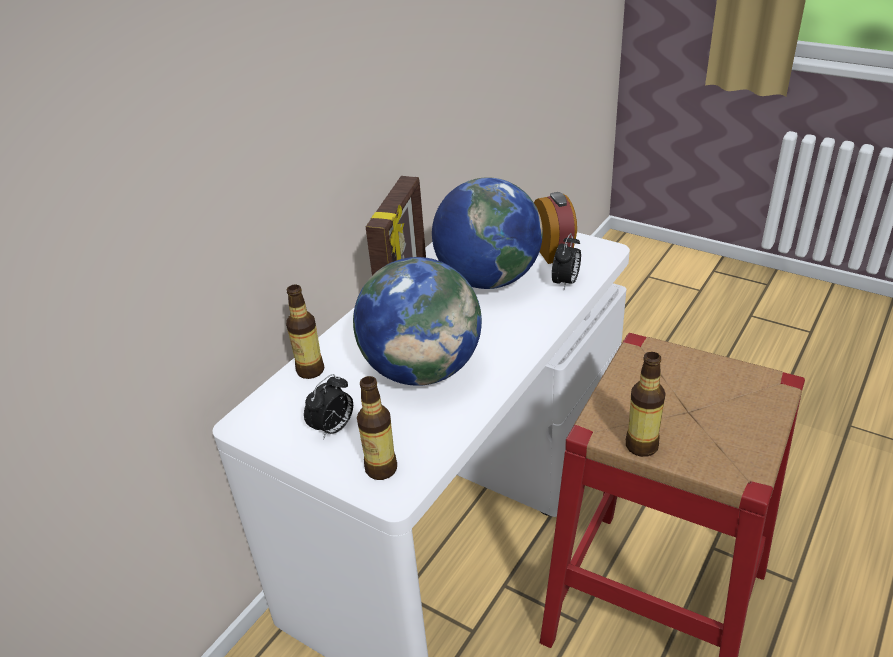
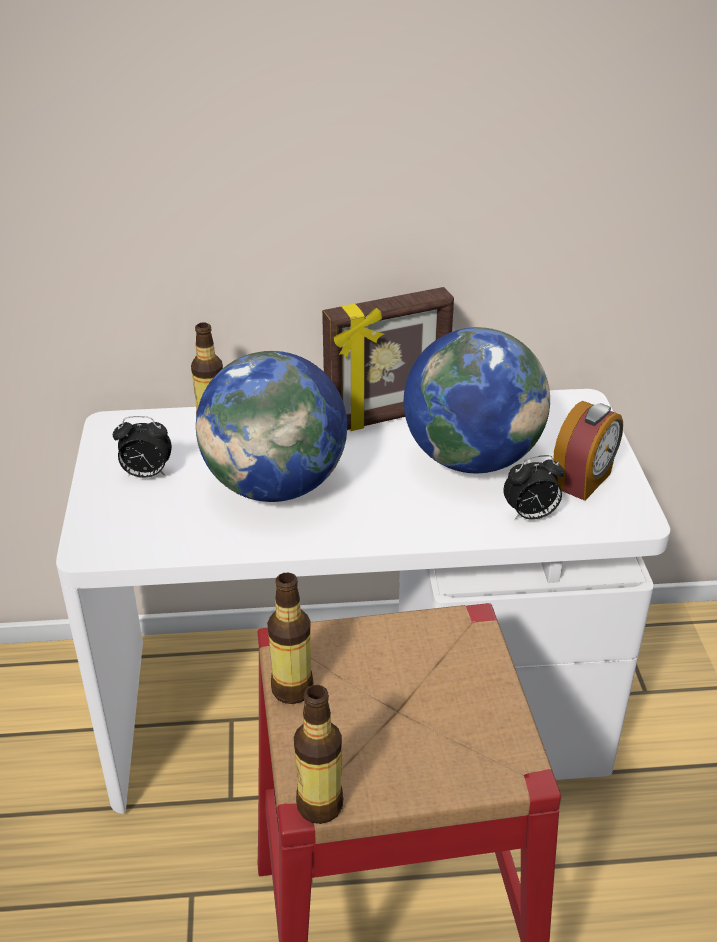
camera: 50 degrees right, 0 degrees up
(381, 469) = (117, 527): bottle -> bottle (319, 805)

